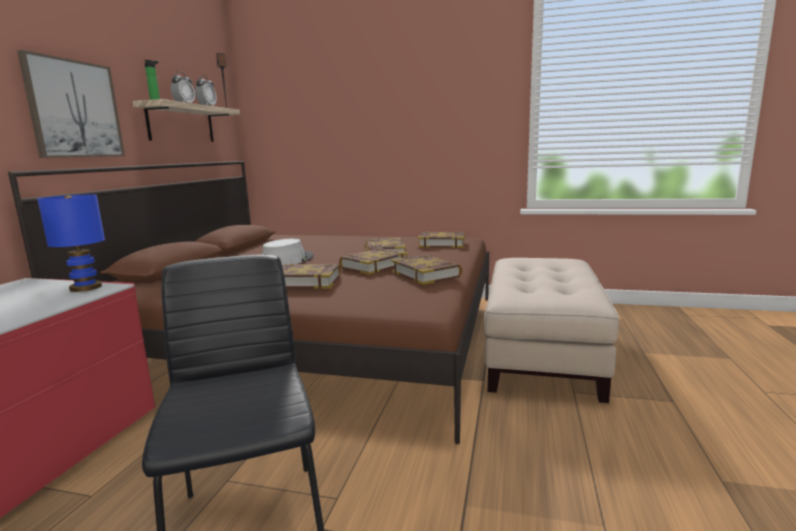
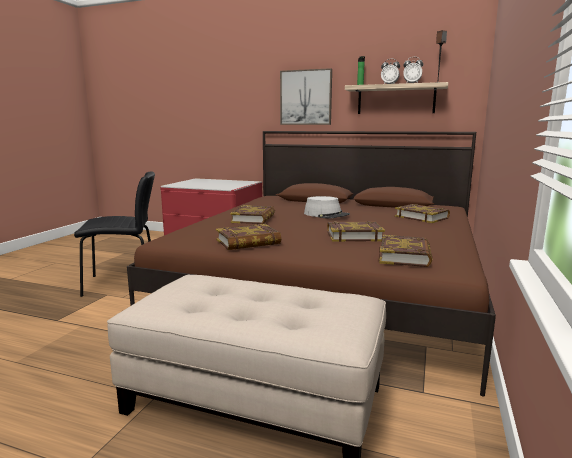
camera: 95 degrees right, 0 degrees up
(87, 287) = (231, 187): blue table lamp -> none
(373, 266) = (288, 230): book -> book (421, 217)

